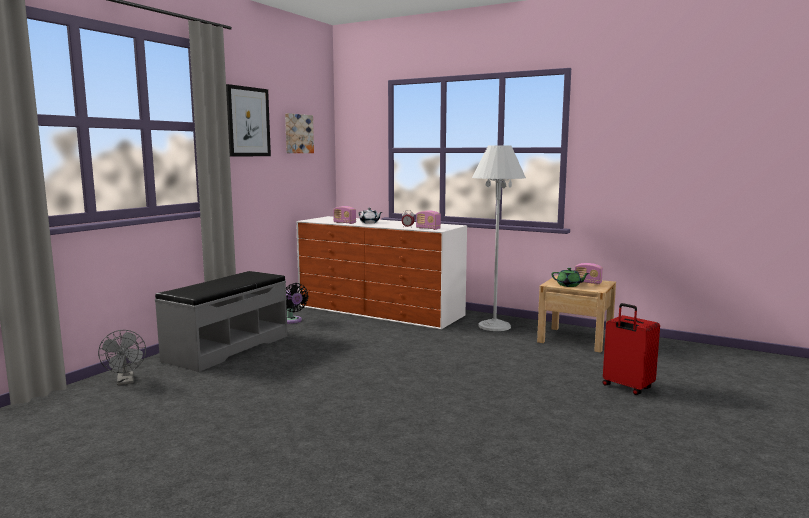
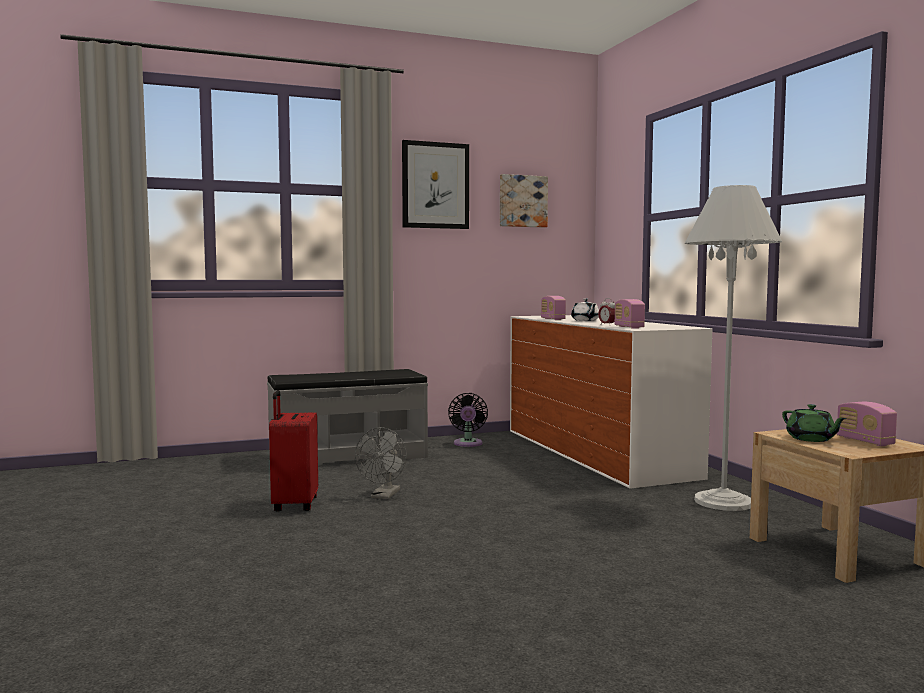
camera: 40 degrees right, 5 degrees down
(126, 381) = (209, 465): grey fan -> grey fan (384, 496)
(627, 387) = (772, 649): red suitcase -> red suitcase (294, 505)

